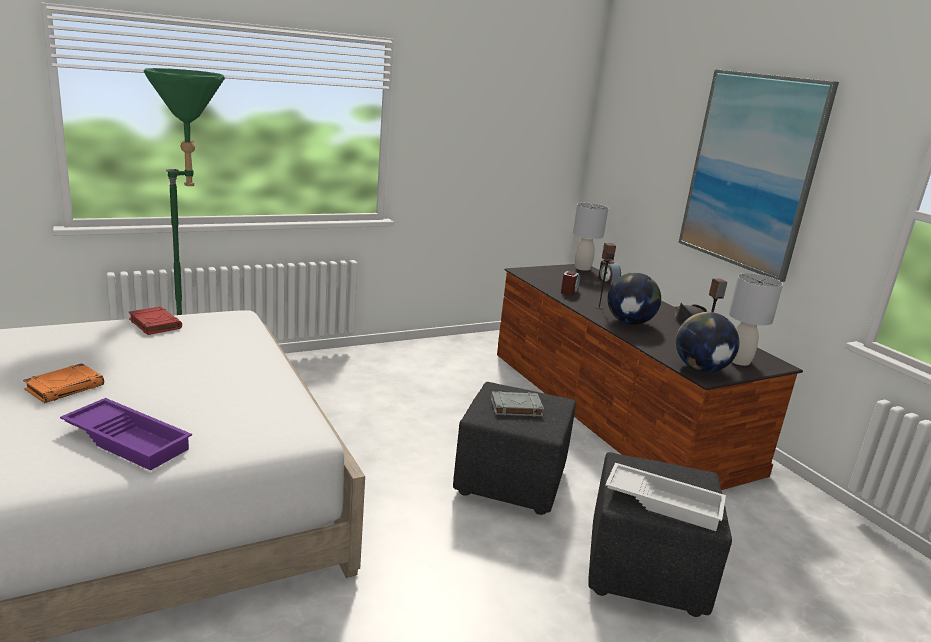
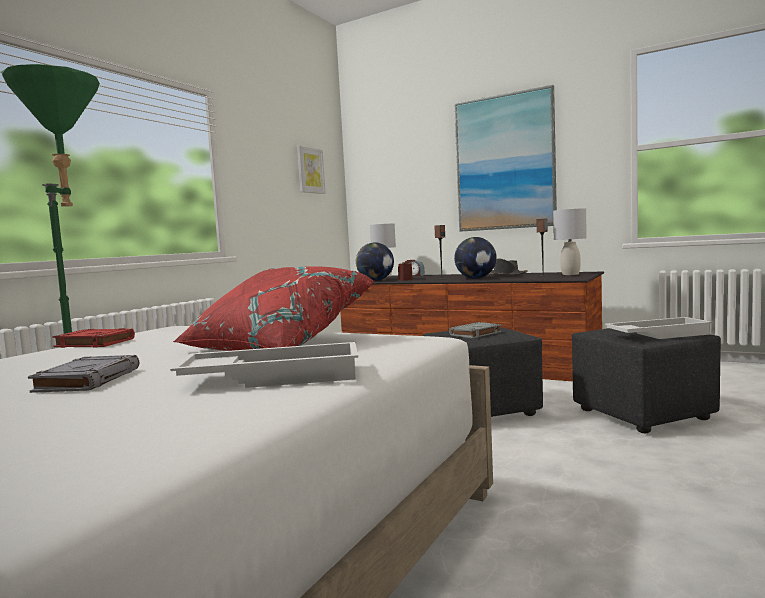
camera: 30 degrees left, 15 degrees down
(65, 387) = (88, 380): orange book -> grey book
(129, 440) = (274, 377): purple tray -> white tray
(215, 391) = (276, 345): none -> red pillow
(528, 120) = (310, 170): none -> picture
(700, 369) = (564, 278): globe -> globe (376, 280)

